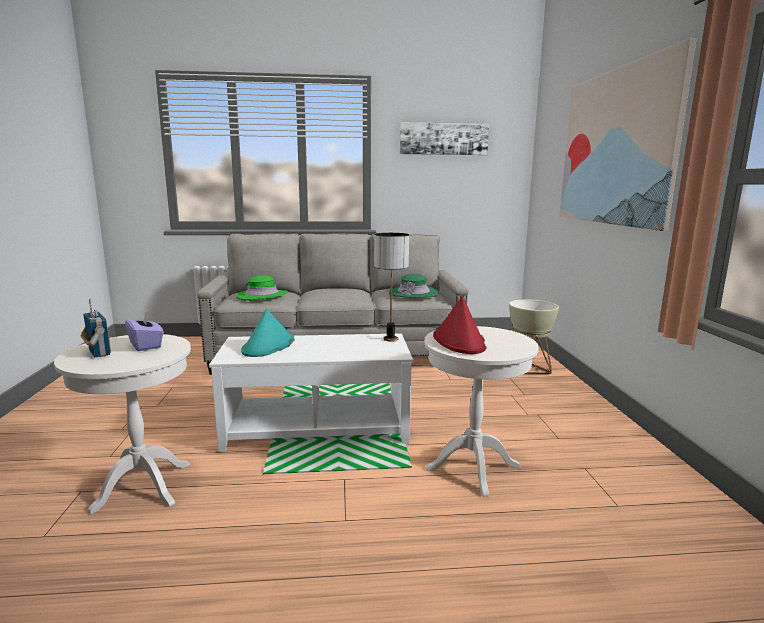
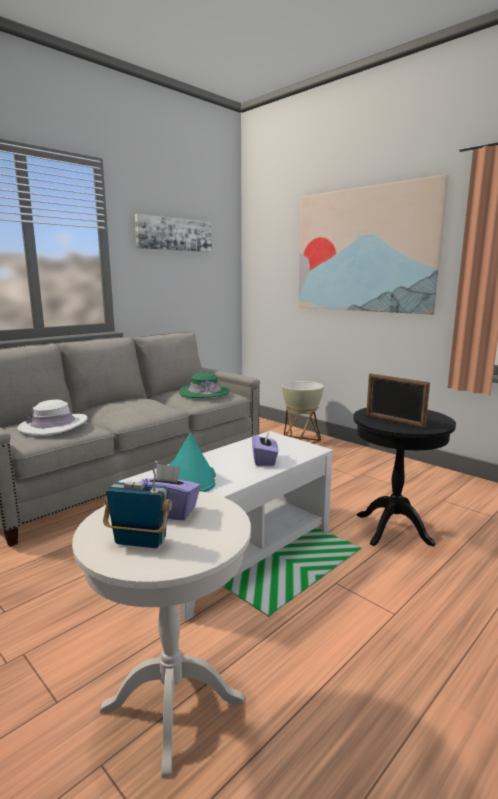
camera: 40 degrees left, 0 degrees up
(262, 295) = (53, 425): green hat -> white hat
(339, 351) = (264, 460): none -> purple tissue box
(390, 339) = (275, 438): table lamp -> none
(459, 341) = (394, 421): red hat -> picture frame
(473, 468) = (394, 529): white side table -> black side table

